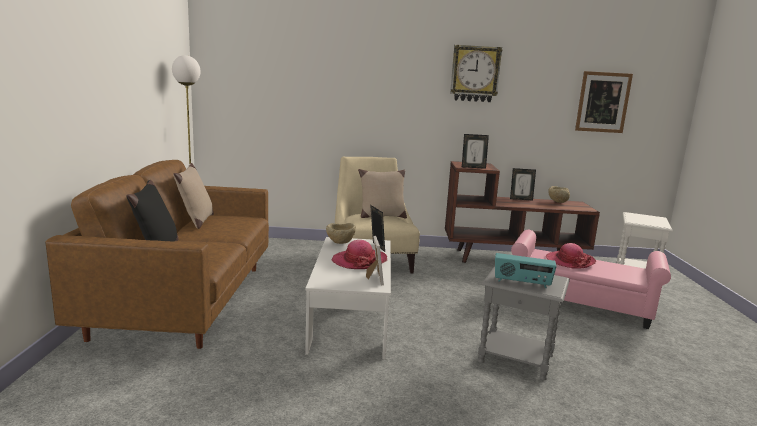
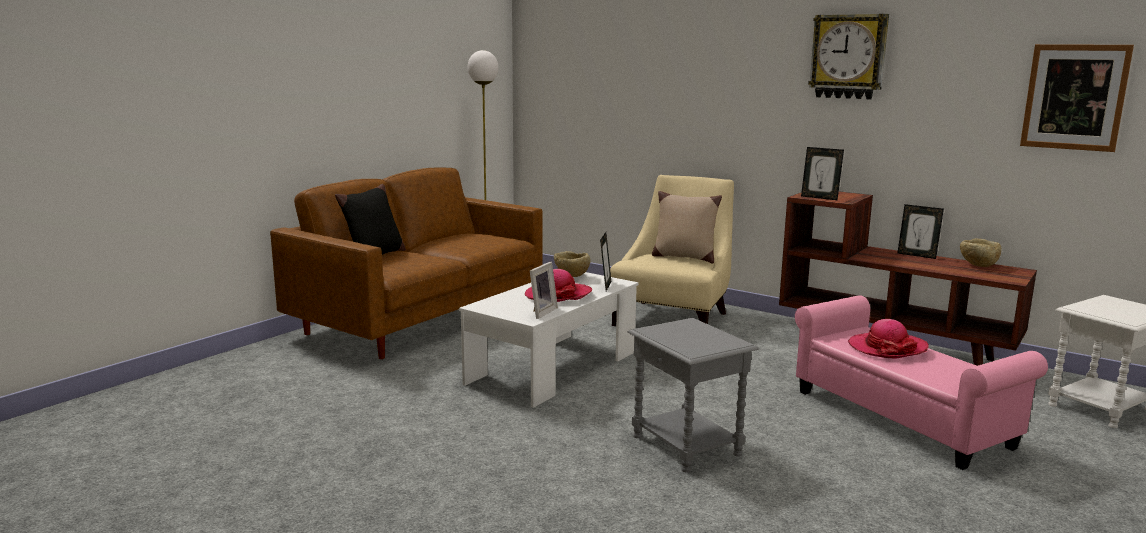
camera: 35 degrees right, 0 degrees up
(196, 221) = (451, 237): beige pillow -> none
(522, 283) = (675, 338): radio -> none

